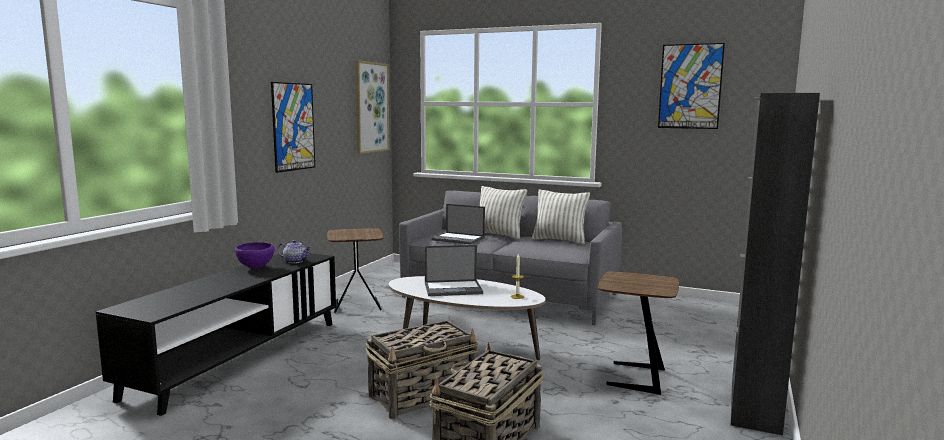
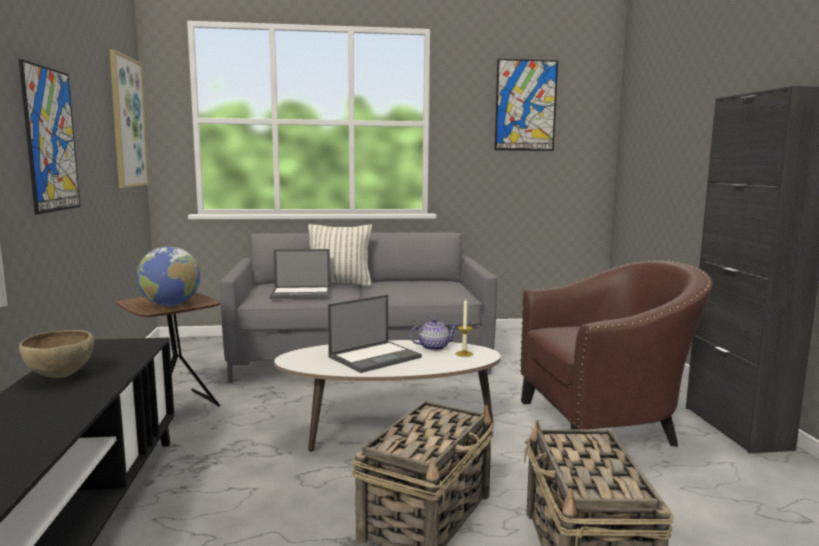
camera: 30 degrees left, 0 degrees up
(255, 268) = (60, 376): purple bowl -> brown bowl
(295, 261) = (117, 354): teapot -> teapot (433, 347)
(352, 236) = (170, 305): none -> globe
(559, 240) = (416, 282): pillow -> none
(633, 378) = (605, 425): brown side table -> brown armchair

